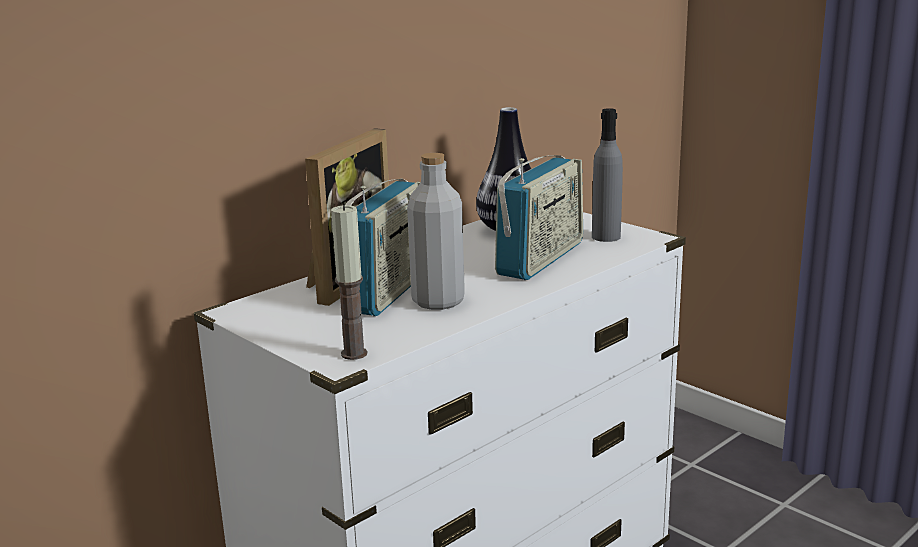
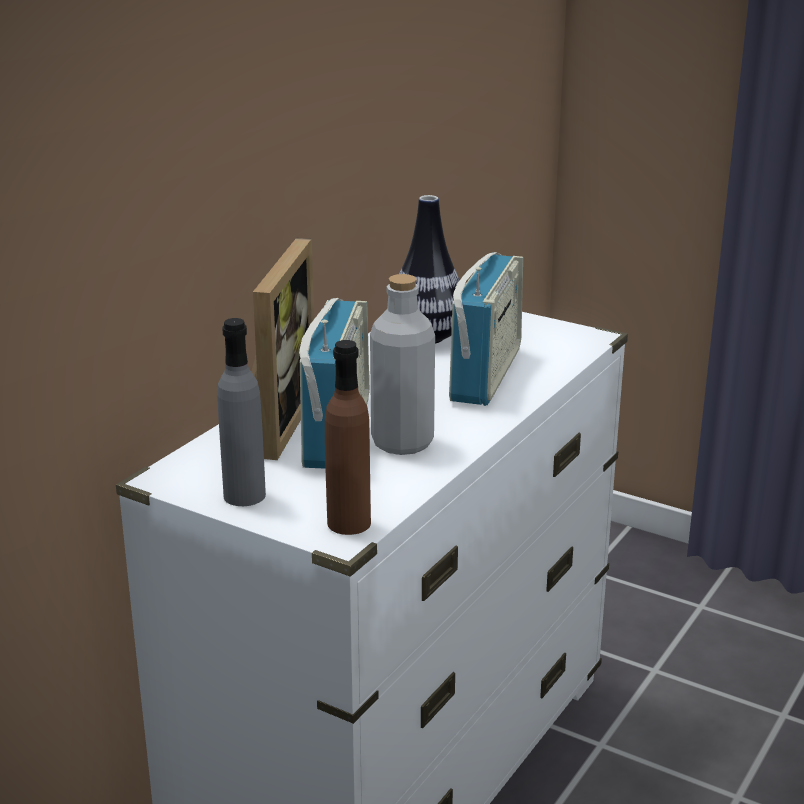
camera: 15 degrees left, 5 degrees up
(354, 354) = (349, 523): candle -> brown bottle
(606, 237) = (541, 339): grey bottle -> grey bottle (244, 495)

